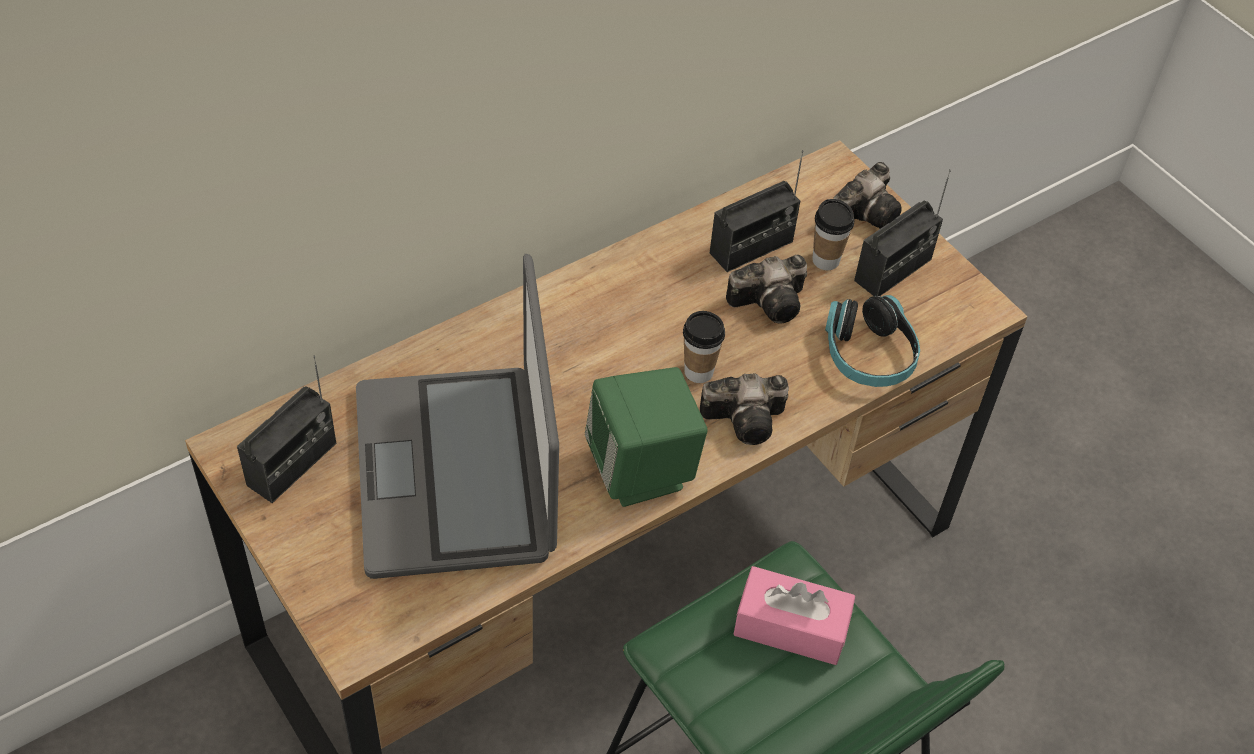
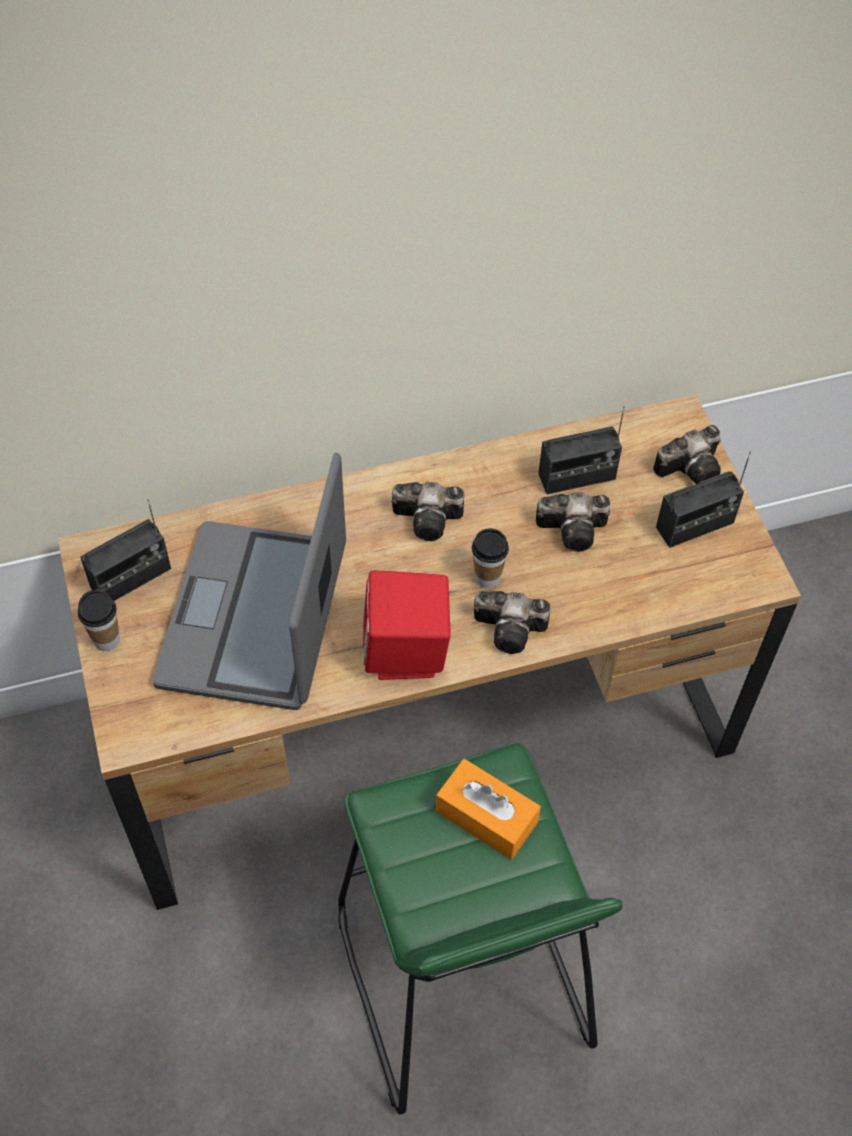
camera: 20 degrees right, 5 degrees up
(612, 325) = (431, 519): none -> camera
(642, 470) = (407, 652): green speaker -> red speaker
(791, 627) = (486, 817): pink tissue box -> orange tissue box
(825, 260) = (638, 503): cup -> cup (106, 640)
(868, 355) = (641, 597): headphones -> none

